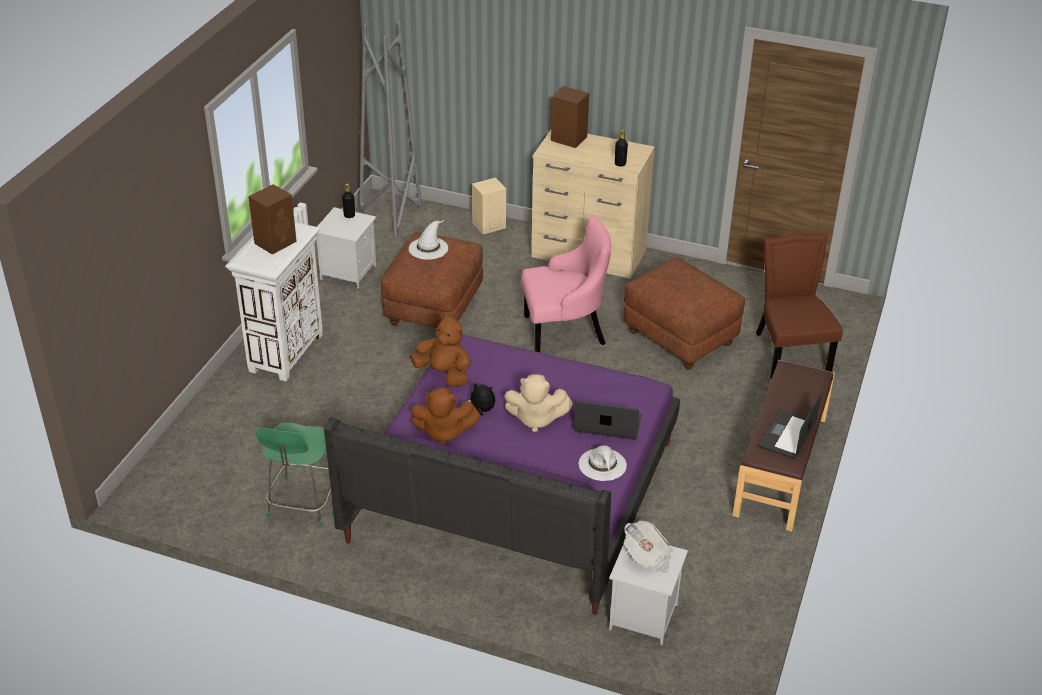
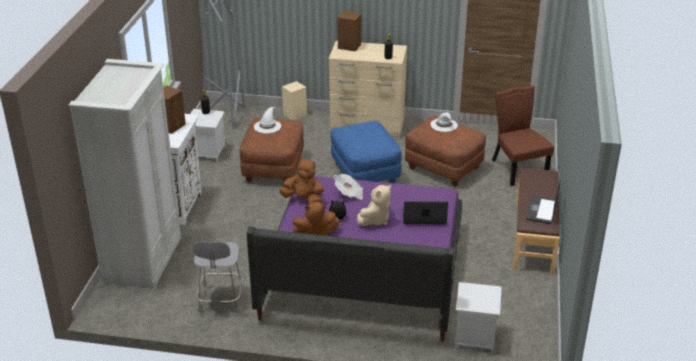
camera: 10 degrees left, 5 degrees down
(215, 427) = (143, 259): none -> white wardrobe
(302, 504) = (220, 300): green chair -> grey chair
(536, 419) = (375, 220): beige plush toy -> beige plush toy turned 45 degrees counterclockwise
(563, 332) = (365, 173): pink chair -> blue ottoman
(602, 465) = (429, 242): white hat -> white hat (444, 125)
(648, 557) = (477, 293): newspaper -> newspaper (349, 194)

